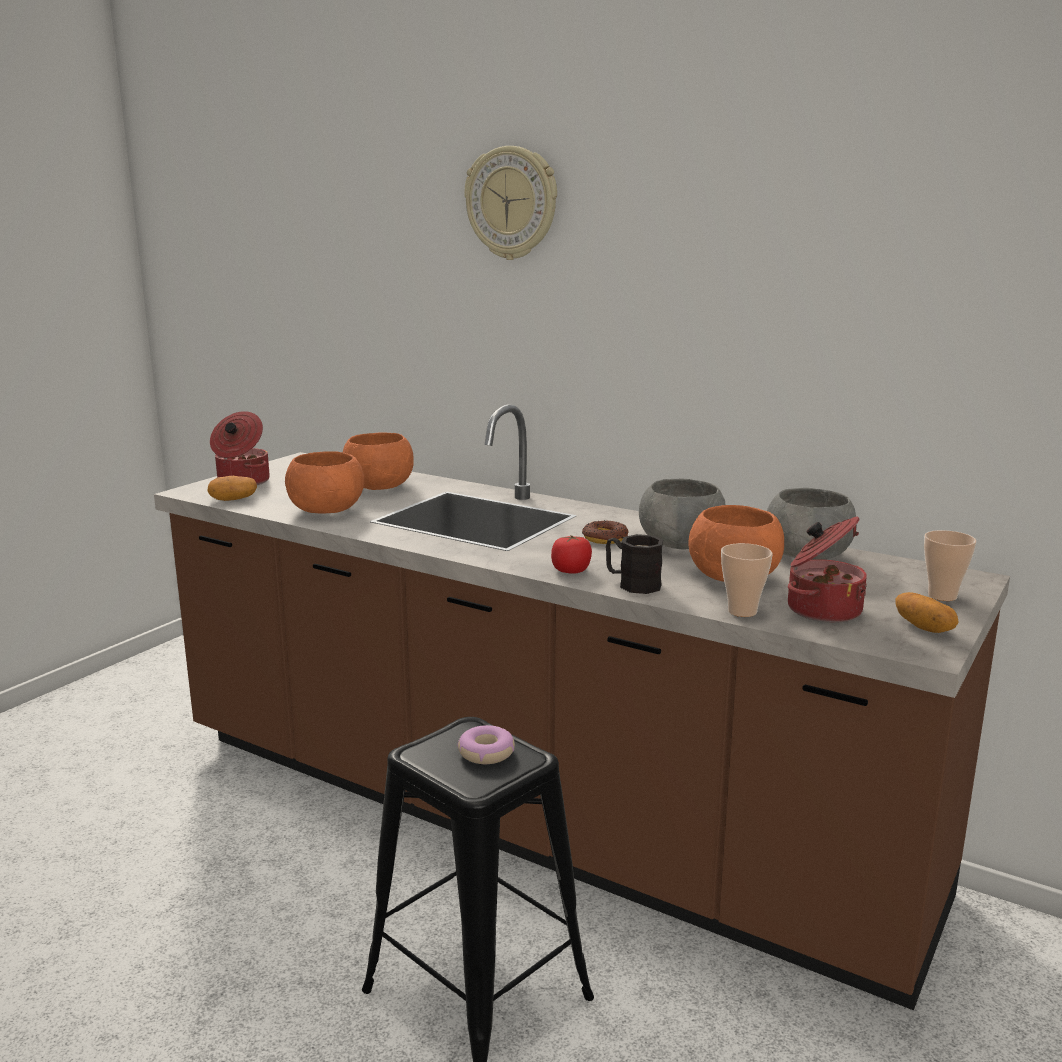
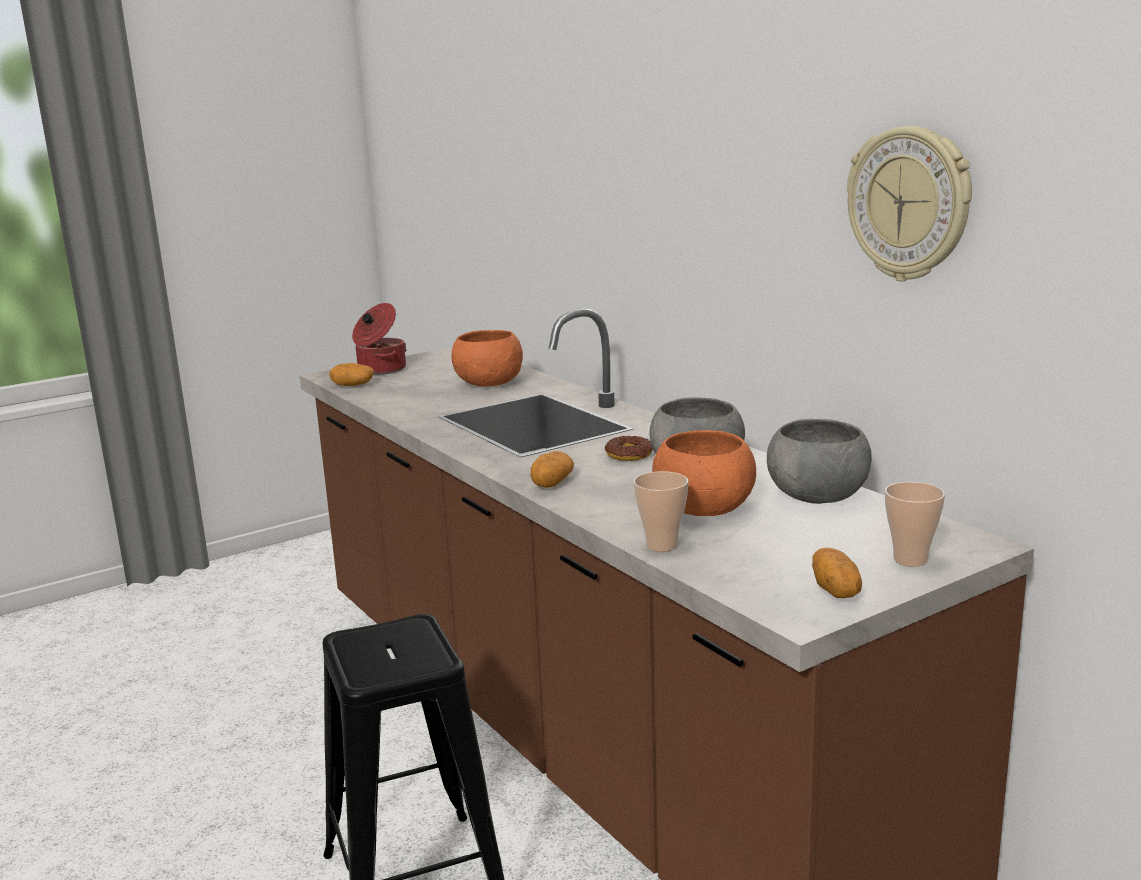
camera: 25 degrees right, 0 degrees up
(326, 510) = (414, 402): orange bowl -> none
(486, 753) = (405, 649): donut -> none
(512, 203) = (606, 99): wall clock -> wall clock (909, 204)
(571, 570) = (552, 483): tomato -> potato
(632, 584) = (592, 503): black mug -> none
(822, 609) = (749, 555): cooking pot -> none

